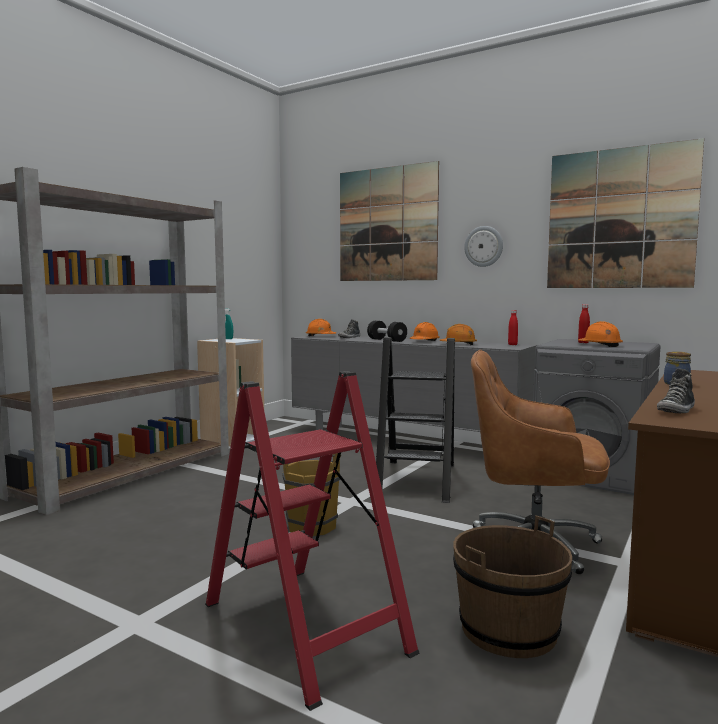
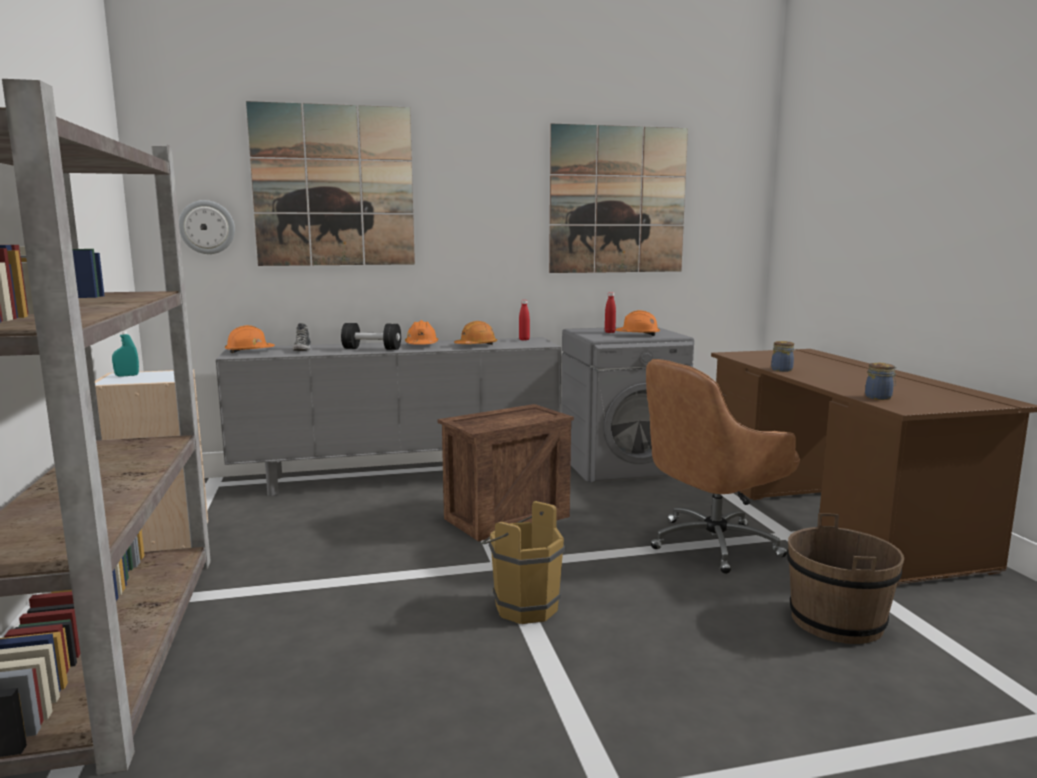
camera: 45 degrees left, 5 degrees up
(305, 628) = (740, 703): red step ladder -> none
(417, 479) = (507, 517): black step ladder -> crate
(484, 246) = (474, 223): wall clock -> wall clock (207, 227)
(676, 410) = (879, 397): shoe -> jar

